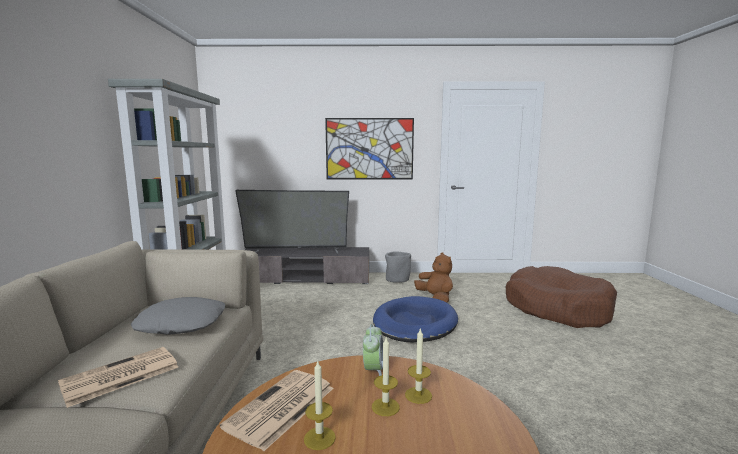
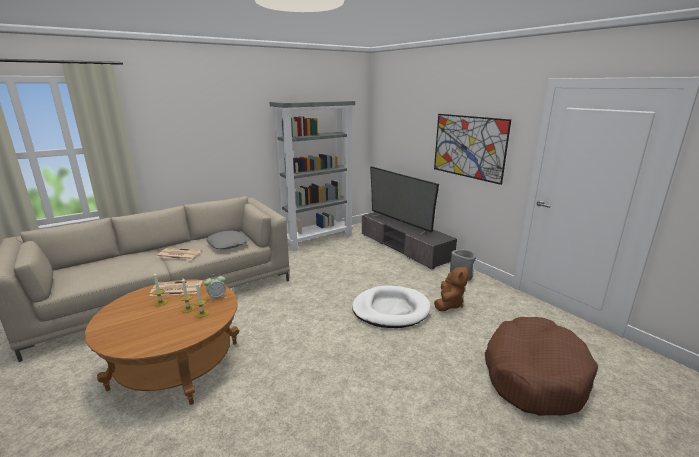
camera: 55 degrees right, 10 degrees up
(414, 323) = (390, 310): blue dog bed -> white dog bed

